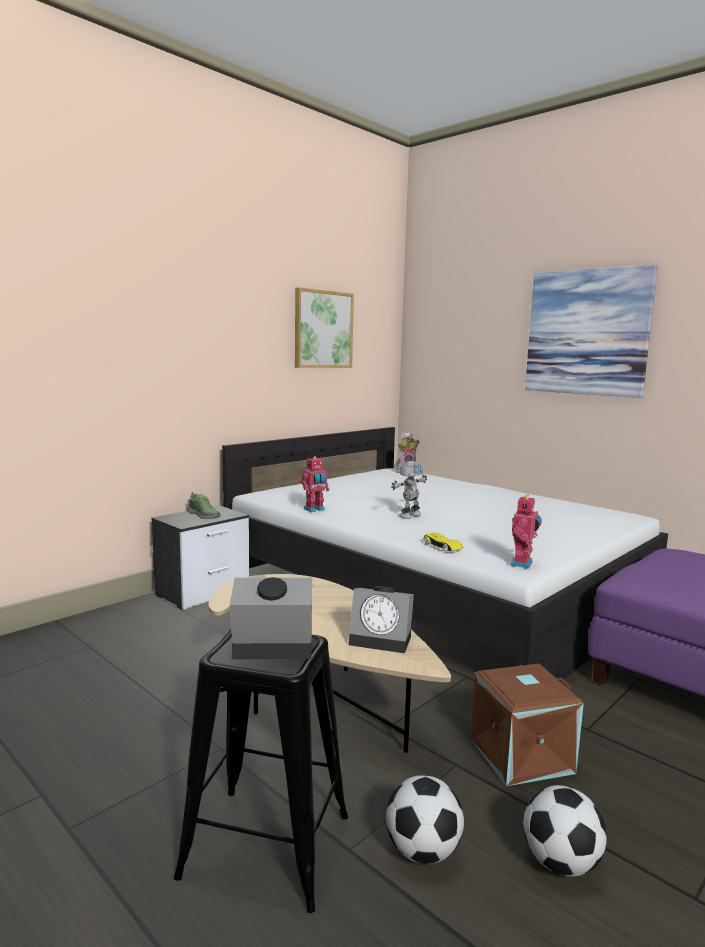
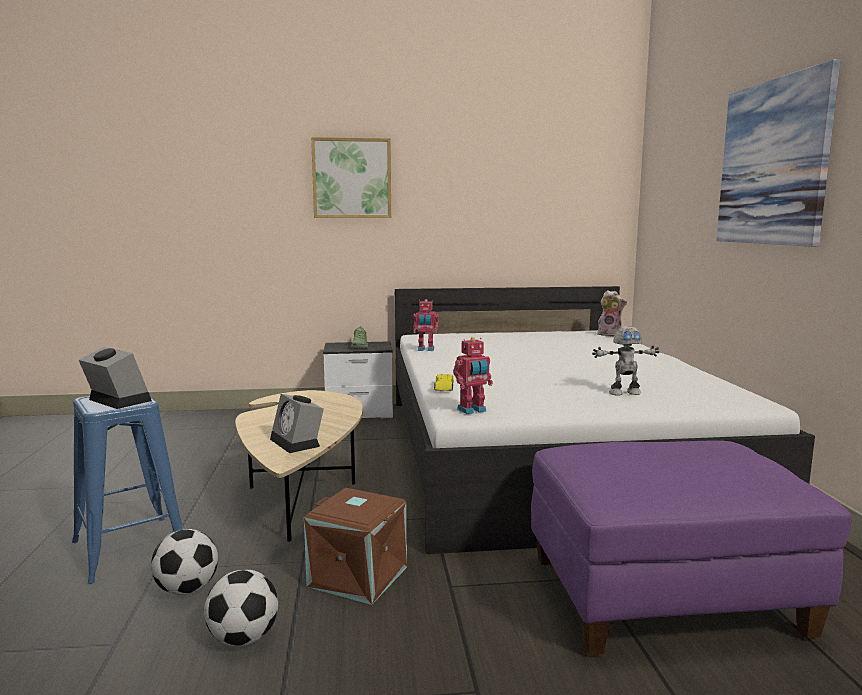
camera: 40 degrees right, 0 degrees up
(266, 845) = (129, 548): black stool -> blue stool
(323, 329) = (519, 182): picture -> picture (352, 178)
(409, 515) = (492, 364): toy robot -> toy robot (624, 393)

